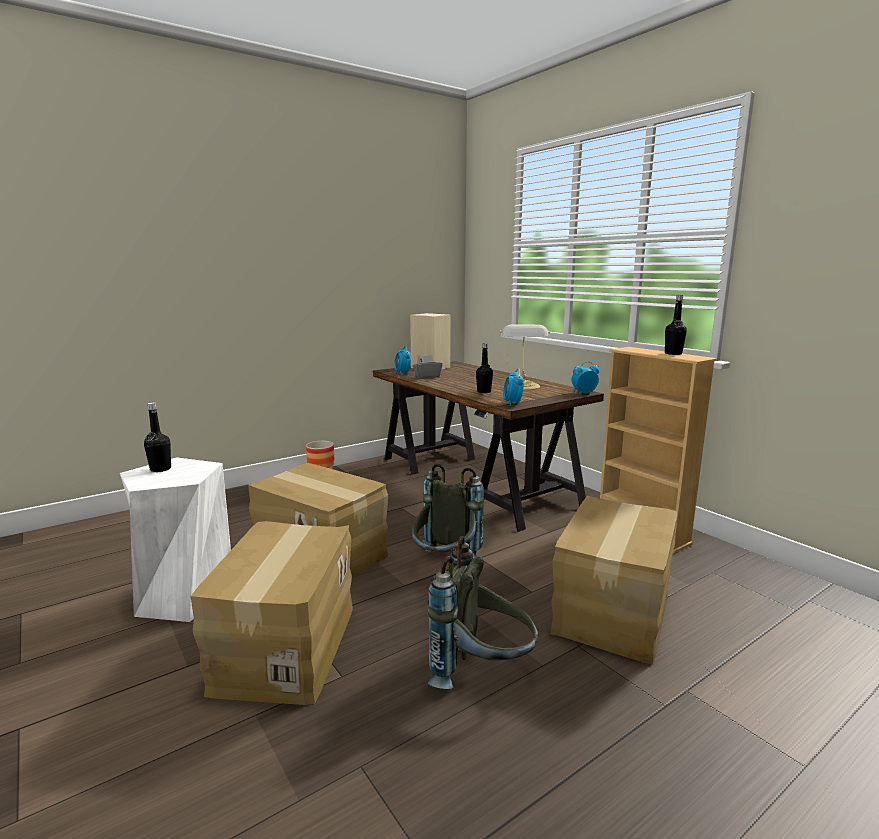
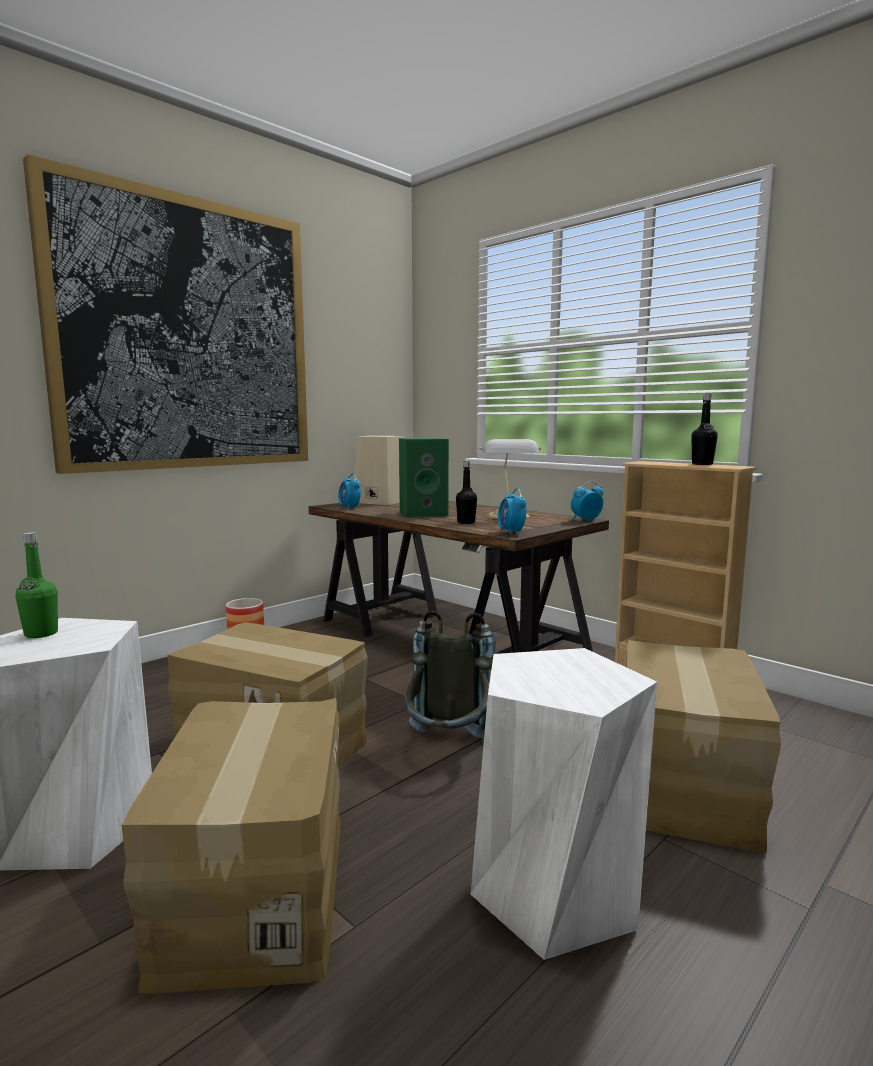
camera: 10 degrees left, 5 degrees down
(160, 469) = (41, 634): black bottle -> green bottle
(278, 240) = (187, 336): none -> picture
(427, 376) = (383, 510): grey tissue box -> none
(457, 381) = (424, 514): none -> green speaker
(482, 672) = (554, 893): grey backpack -> white stool

